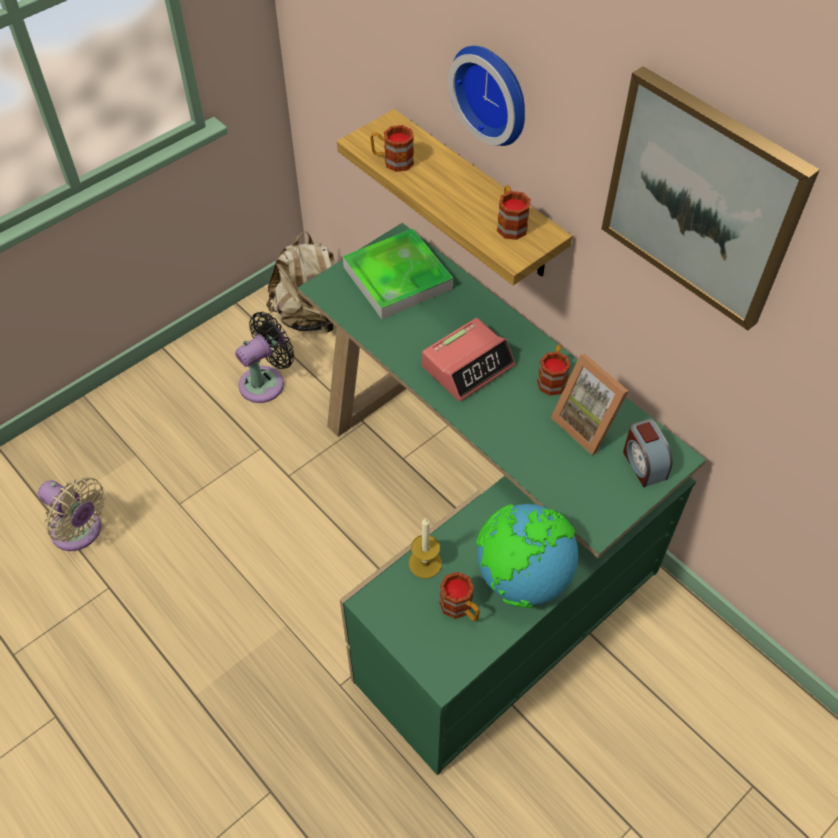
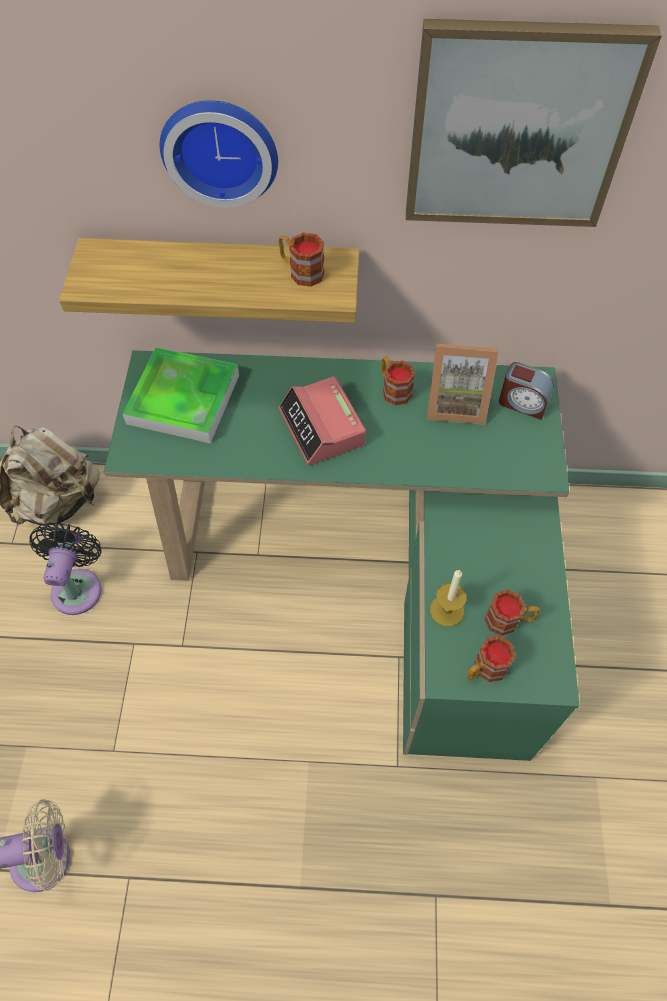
camera: 45 degrees left, 5 degrees up
(392, 161) = (135, 284): mug -> mug (485, 669)
(468, 366) = (322, 428): alarm clock -> alarm clock turned 150 degrees clockwise
(521, 578) = (521, 559): globe -> none

